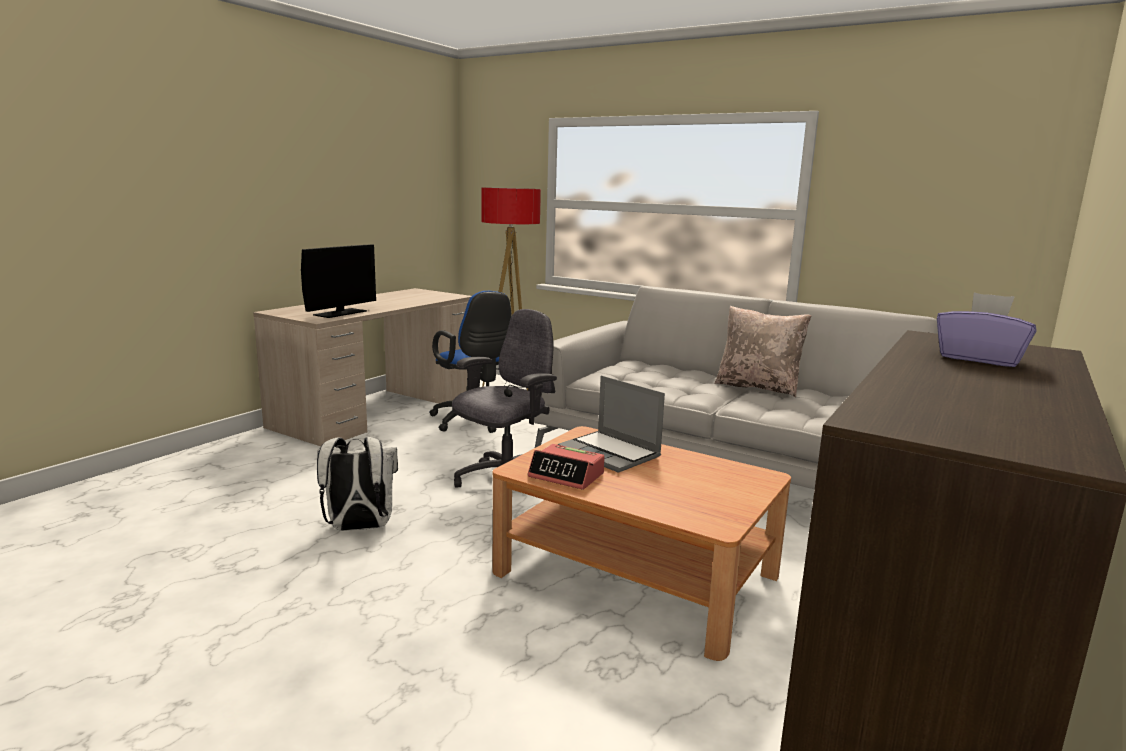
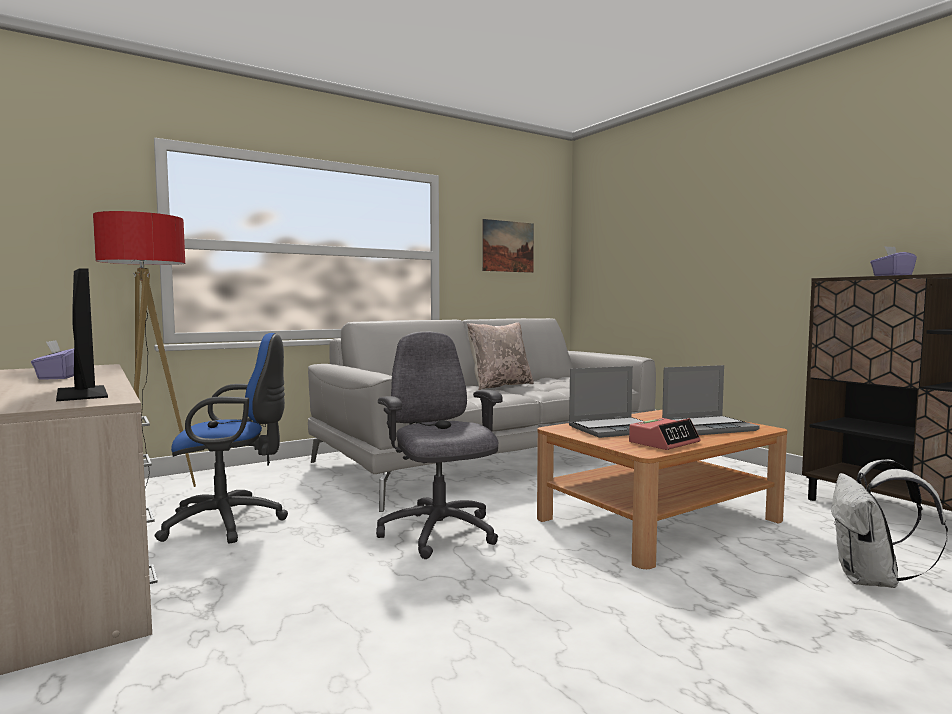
camera: 65 degrees left, 10 degrees down
(358, 528) = (498, 630): white backpack -> white backpack (872, 580)
(398, 300) = (58, 377): none -> purple tissue box
(680, 495) = (709, 427): none -> laptop
(928, 201) = (508, 246): none -> picture

